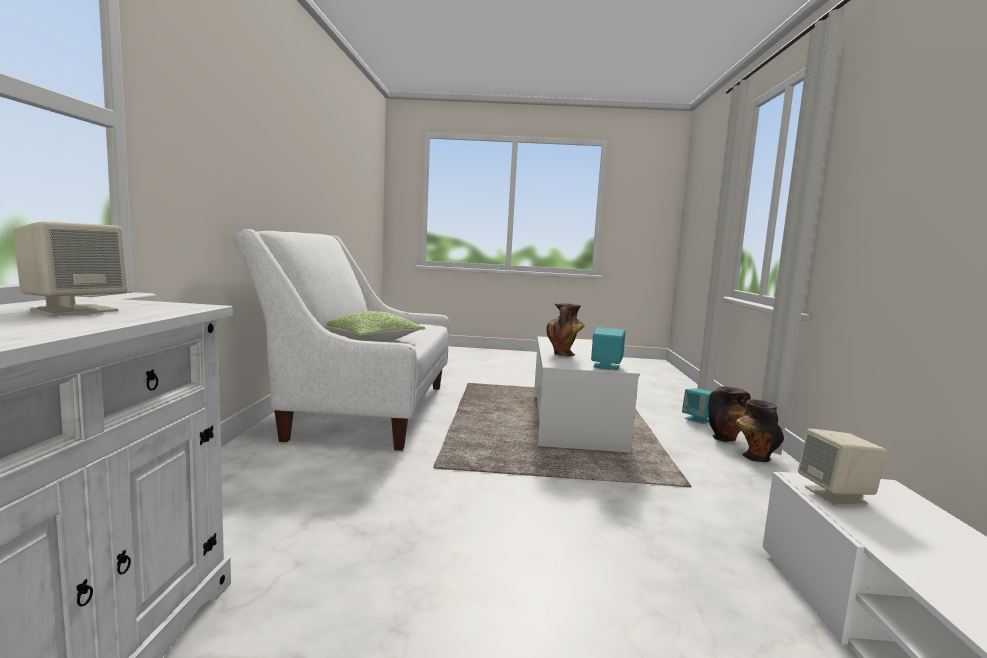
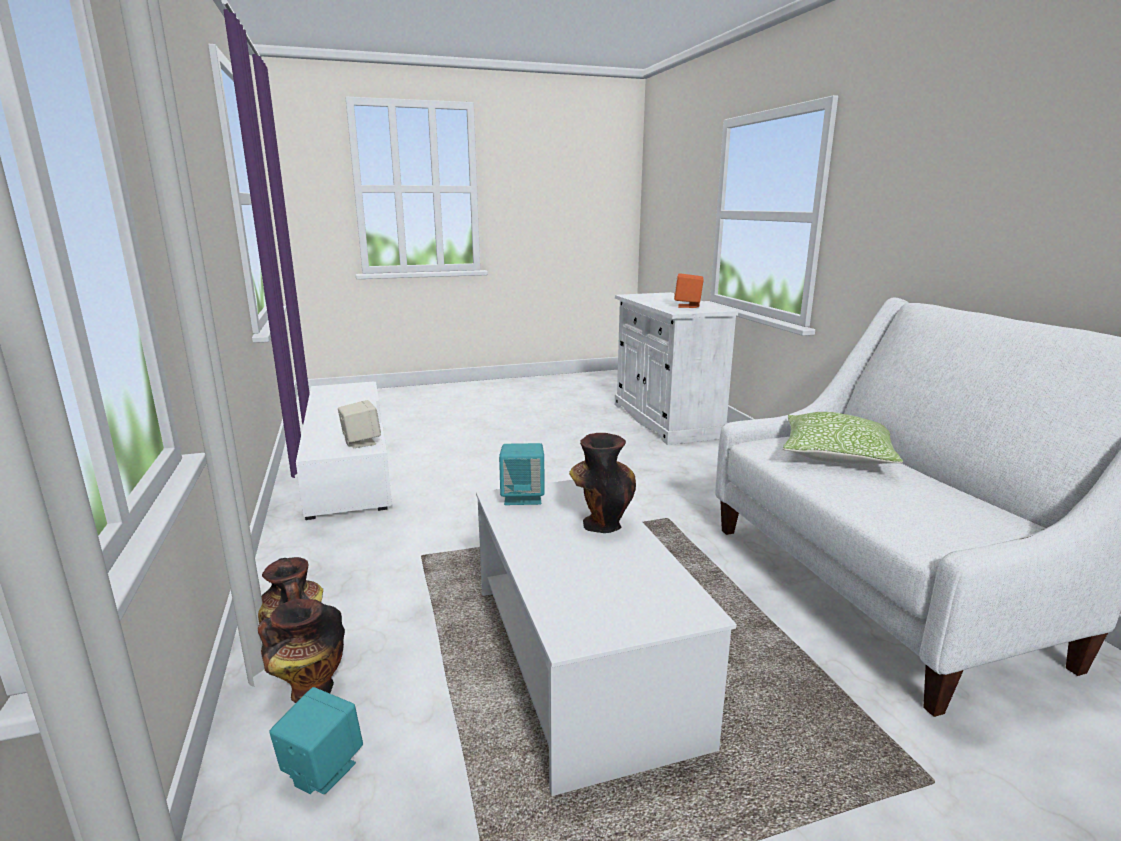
camera: 160 degrees right, 10 degrees up
(75, 310) = (687, 306): beige speaker -> orange speaker

